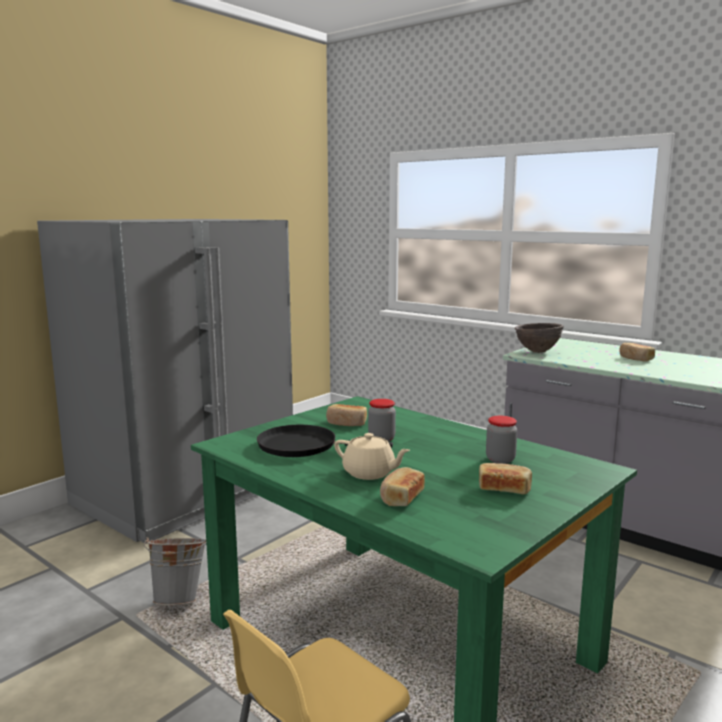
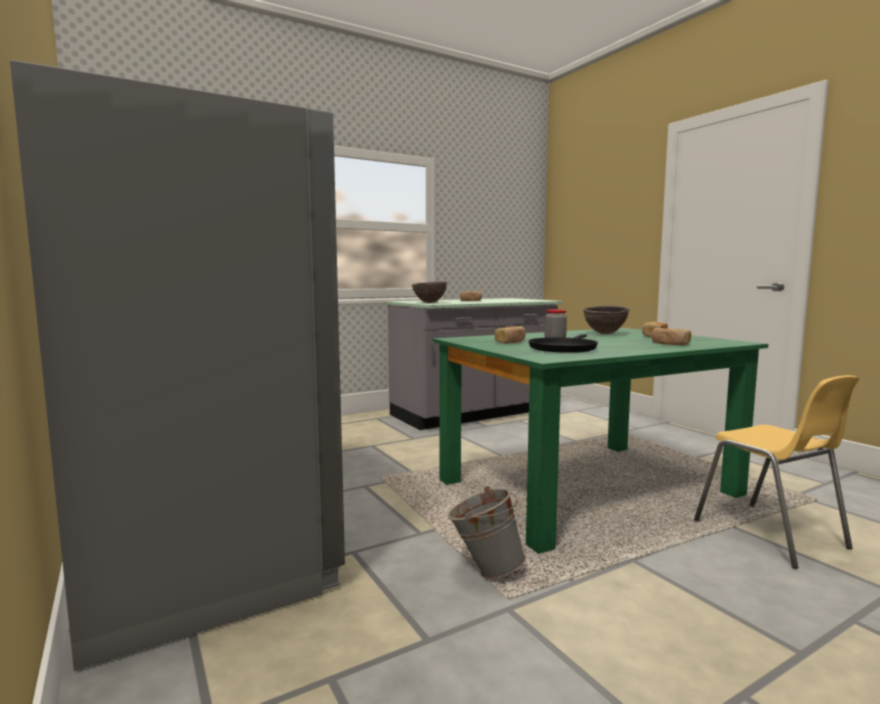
camera: 70 degrees left, 5 degrees down
(369, 473) = (627, 344): beige teapot -> none
(500, 459) = (605, 333): jar -> brown bowl

